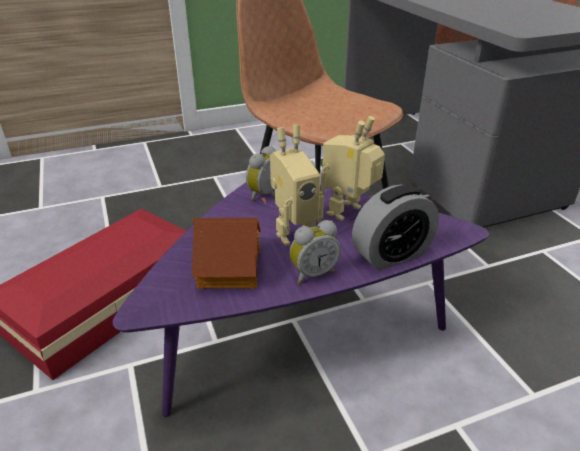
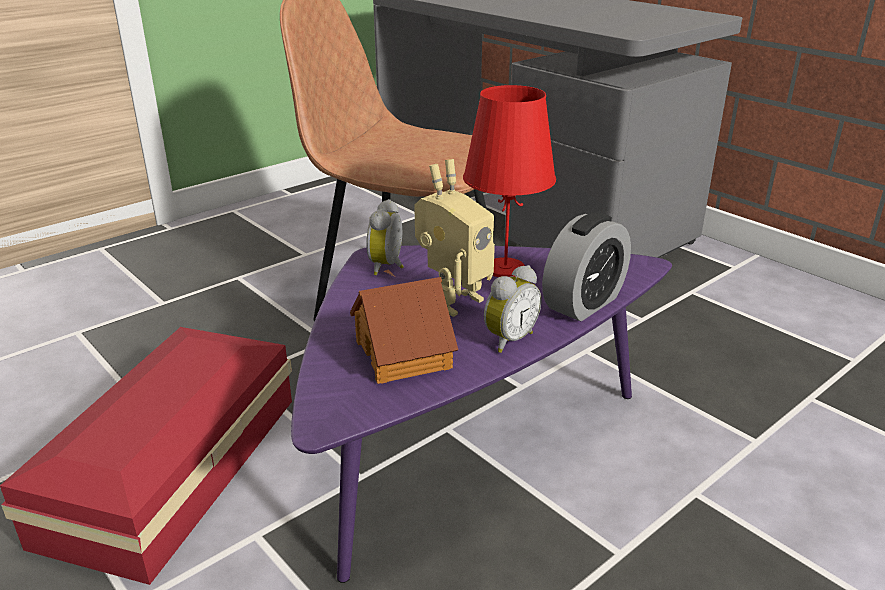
camera: 20 degrees left, 5 degrees down
(348, 213) = (504, 269): toy robot -> red table lamp

